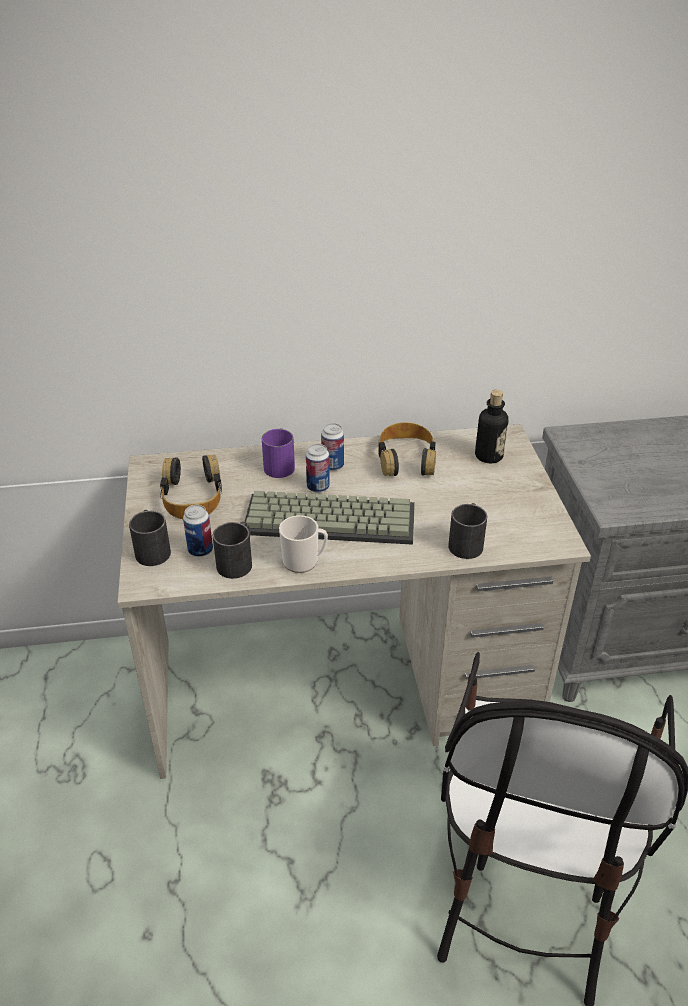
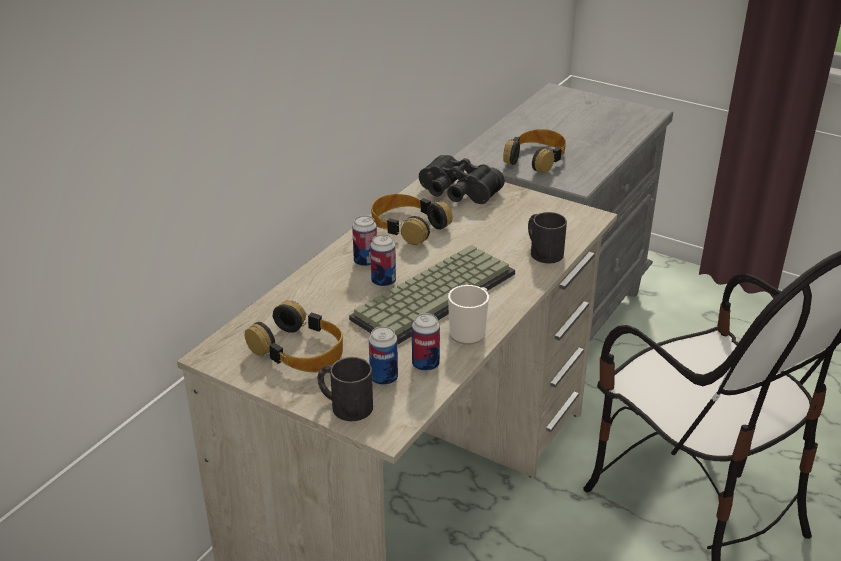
camera: 50 degrees left, 5 degrees down
(238, 561) = (425, 364): black mug -> can
(280, 464) = (324, 285): purple mug -> none
(489, 456) = (457, 193): bottle -> black binoculars
(618, 467) = (536, 158): none -> headphones

